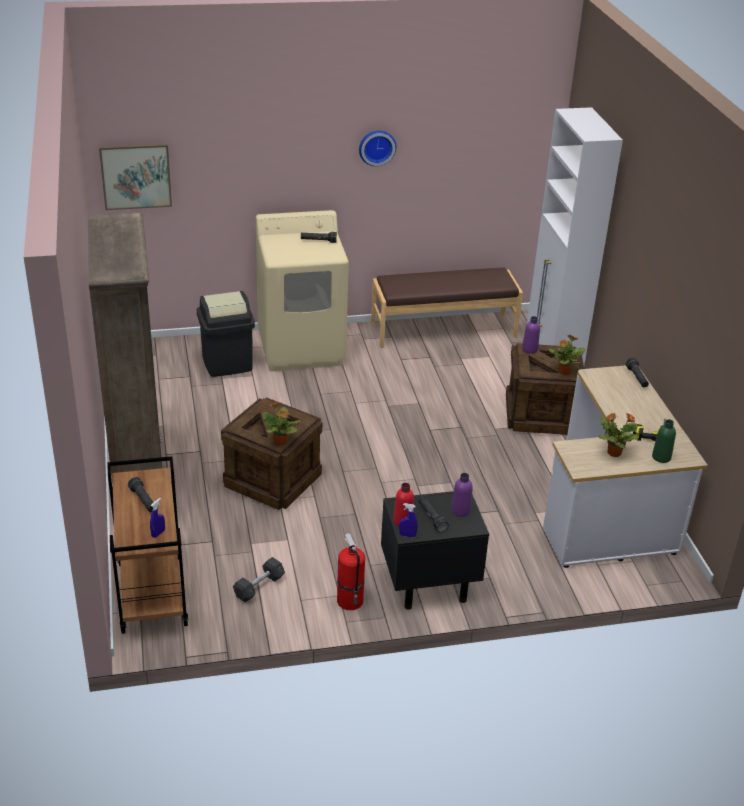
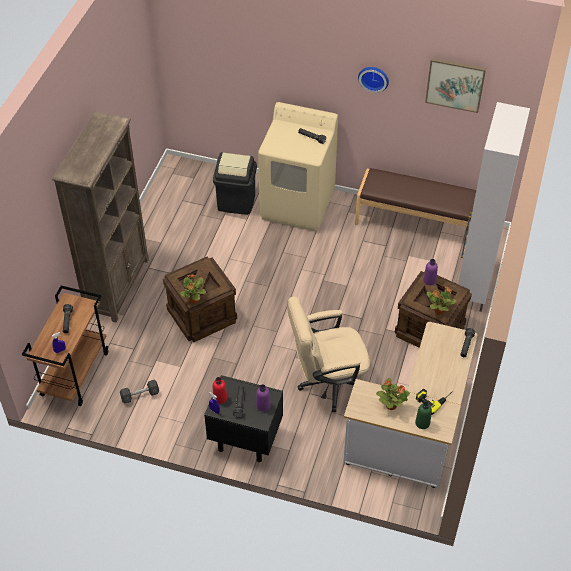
camera: 30 degrees right, 15 degrees up
(136, 176) = (190, 54): picture -> picture (455, 84)
(350, 601) = (188, 430): fire extinguisher -> none
(475, 497) = (327, 383): none -> beige office chair

